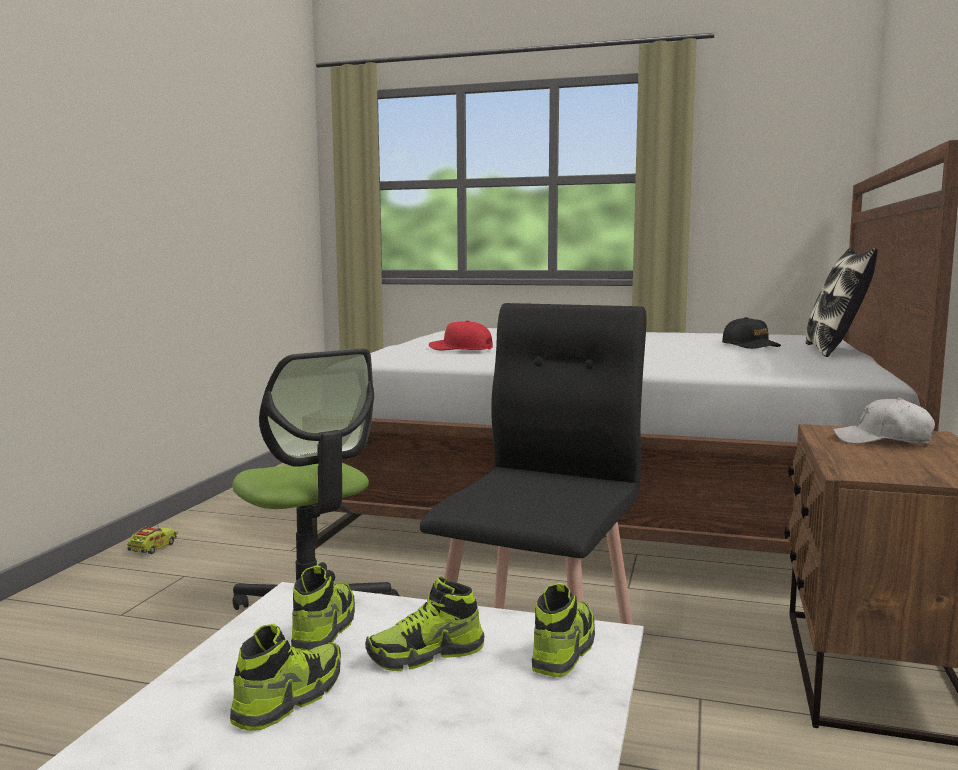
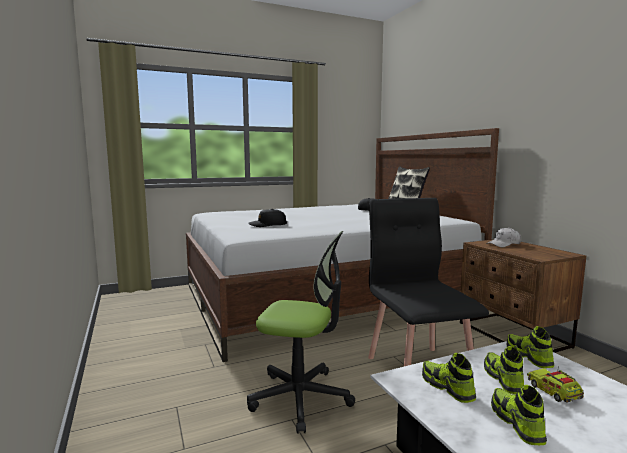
camera: 40 degrees left, 0 degrees up
(153, 548) = (113, 399): toy truck -> toy truck (554, 392)
(426, 654) = (503, 379): shoe -> shoe turned 150 degrees clockwise
(460, 349) = (267, 225): red cap -> black cap

